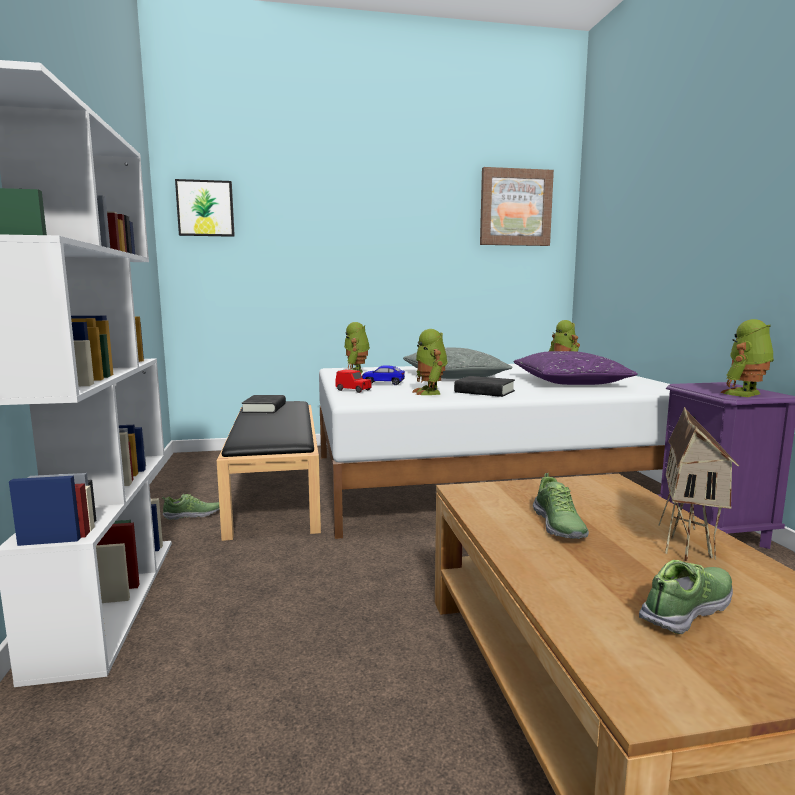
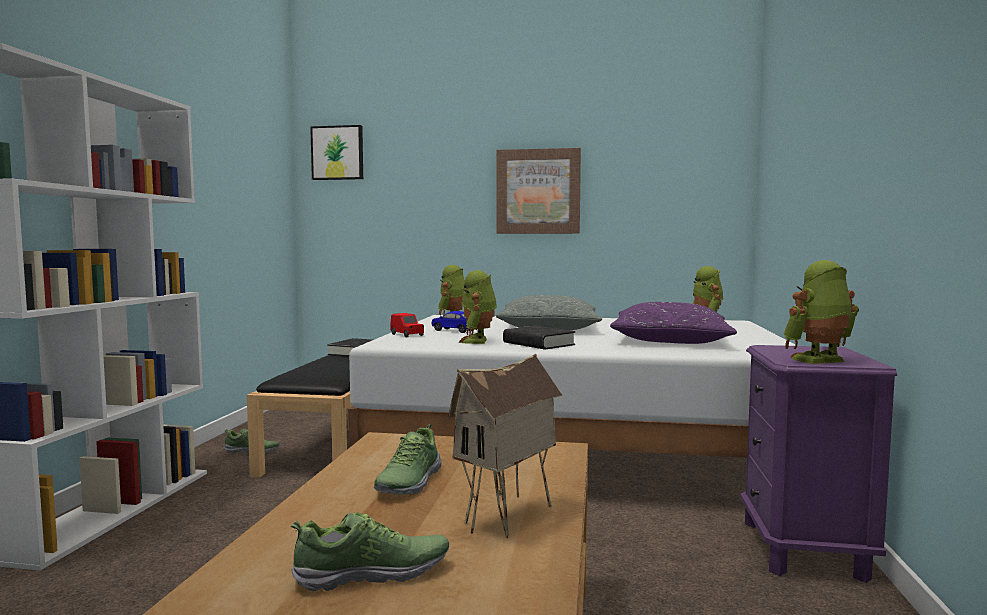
camera: 20 degrees right, 5 degrees down
(515, 207) = (672, 134): picture -> picture (538, 191)

